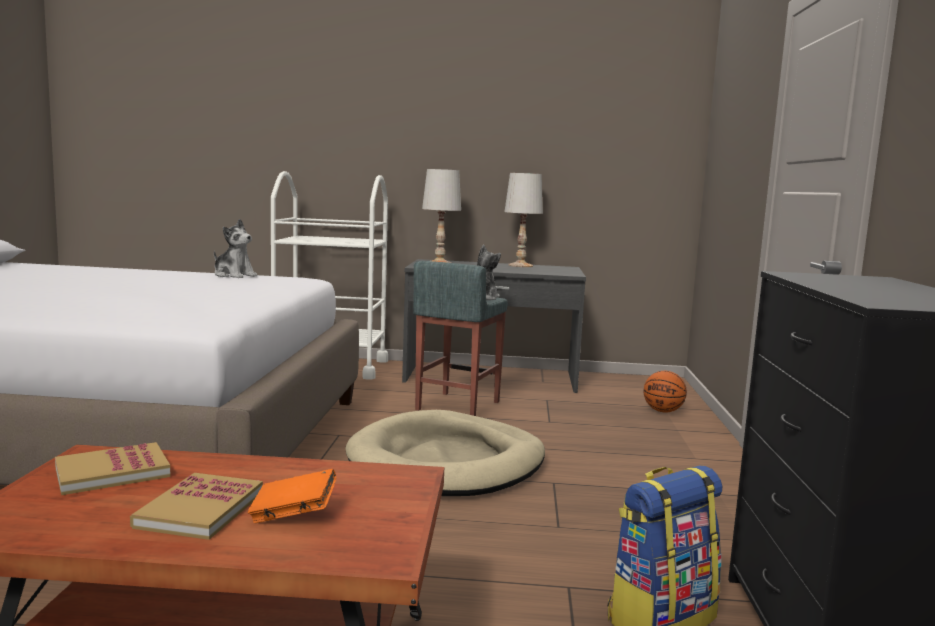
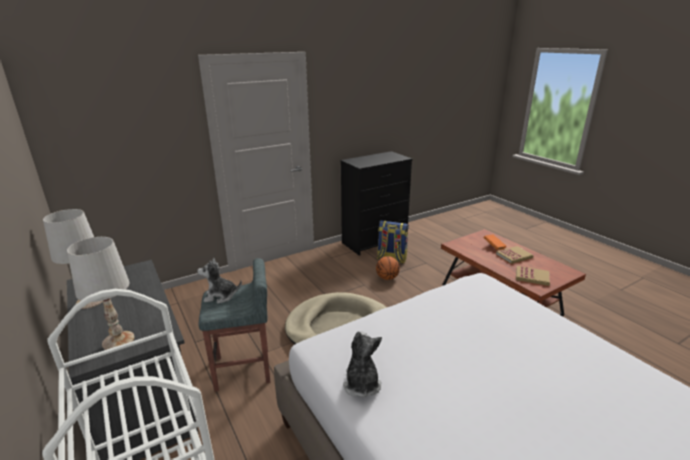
camera: 125 degrees left, 15 degrees up
(663, 411) = (187, 299): basketball -> basketball (387, 278)

